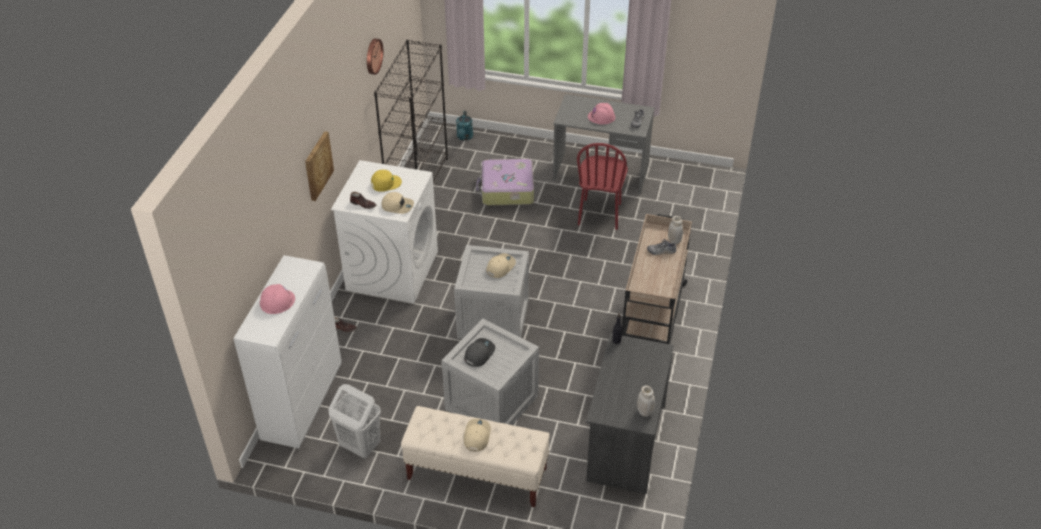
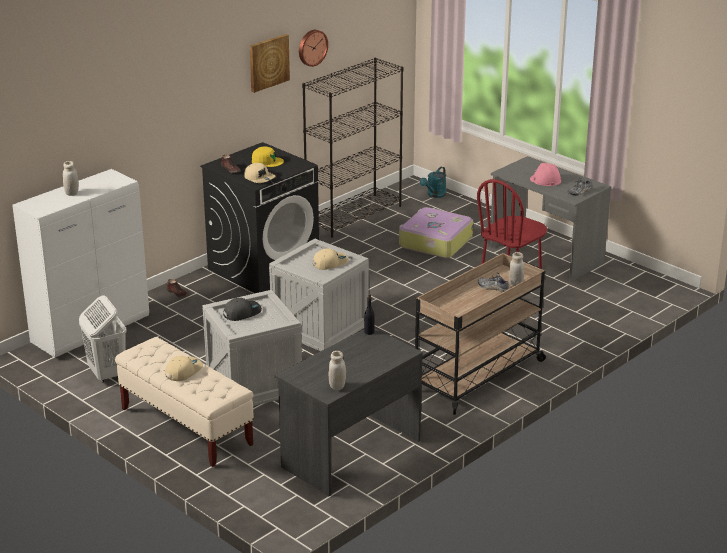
camera: 30 degrees right, 15 degrees down
(277, 301) = (72, 193): pink hard hat -> white jar
(317, 165) = (190, 110): picture -> picture (268, 62)
(392, 270) = (264, 268): white washing machine -> black washing machine

